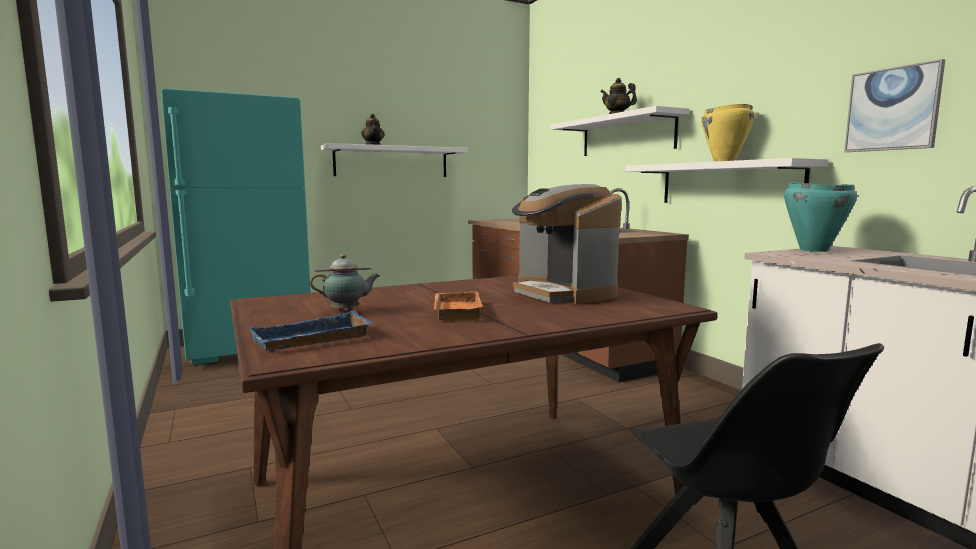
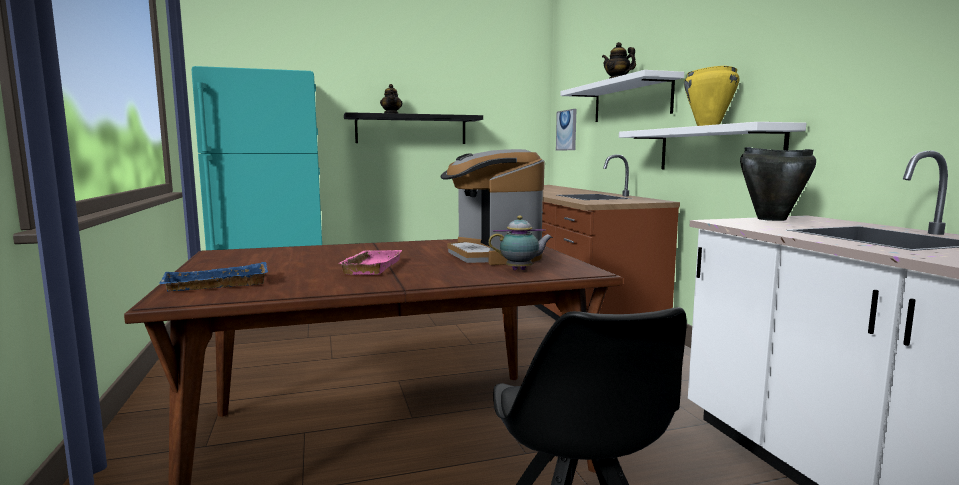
camera: 10 degrees right, 0 degrees up
(347, 311) = (278, 263): teapot -> teapot (521, 270)
(391, 162) = (411, 129): white shelf -> black shelf
(455, 311) = (370, 267): orange tray -> pink tray
(813, 250) = (771, 219): turquoise cooking pot -> black cooking pot
(892, 109) = (866, 68): picture -> picture (567, 130)

